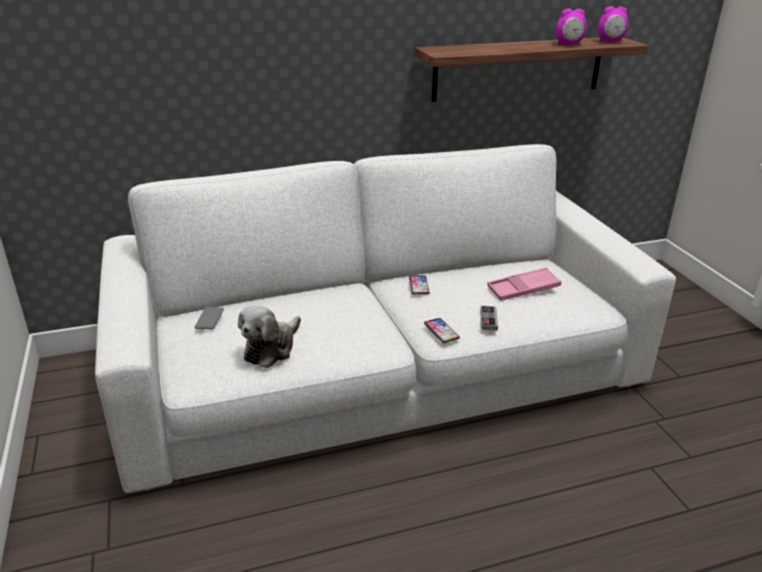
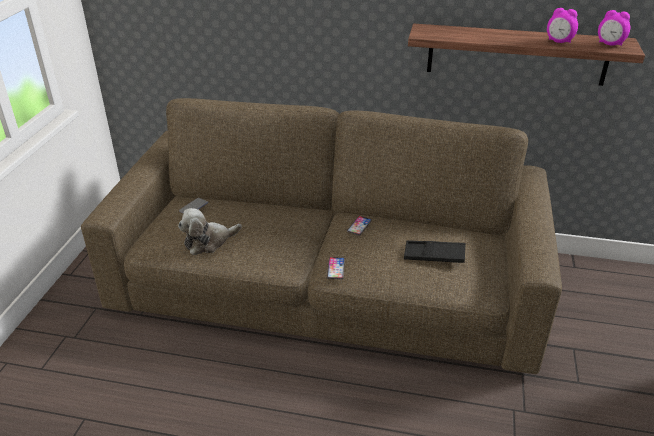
camera: 30 degrees right, 5 degrees up
(379, 370) = (327, 283): white sofa -> brown sofa
(488, 320) = (377, 272): game controller -> none
(523, 289) = (434, 255): pink tray -> black tray

